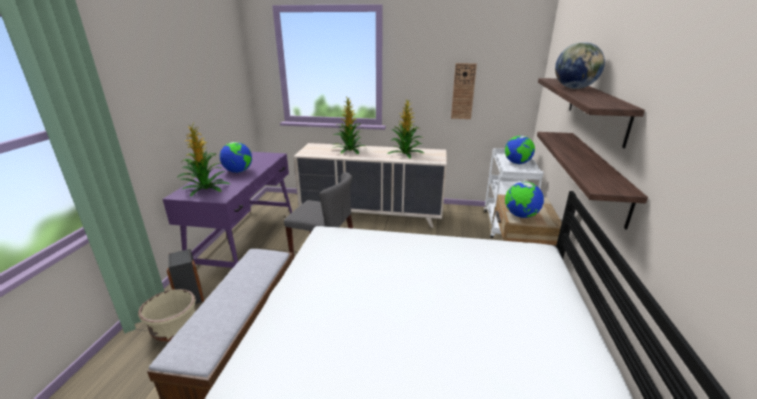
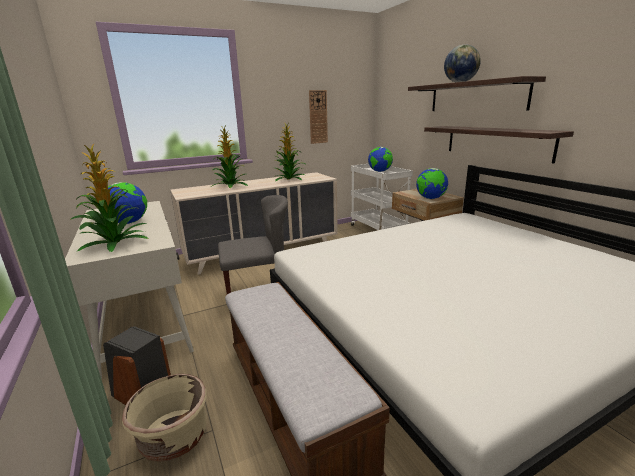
camera: 35 degrees left, 5 degrees down
(246, 239) = (144, 316): purple desk -> white desk

